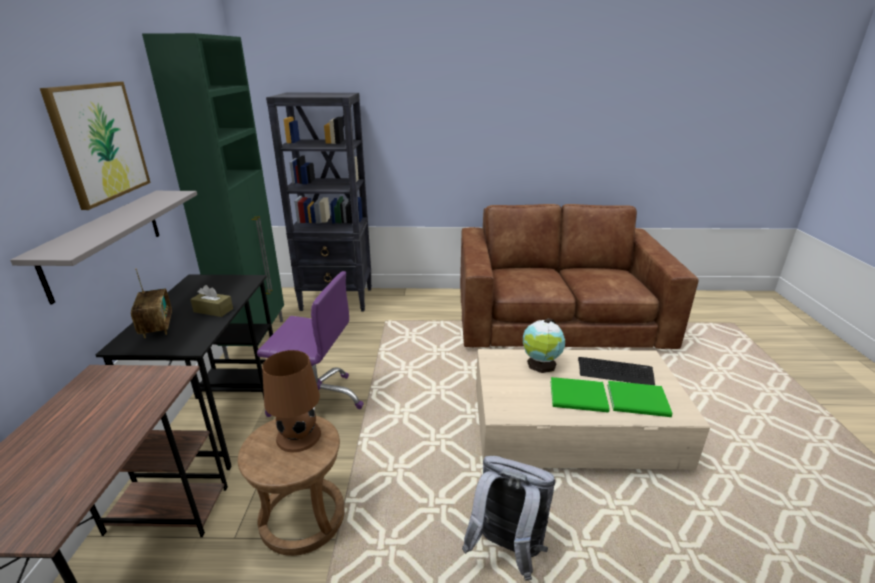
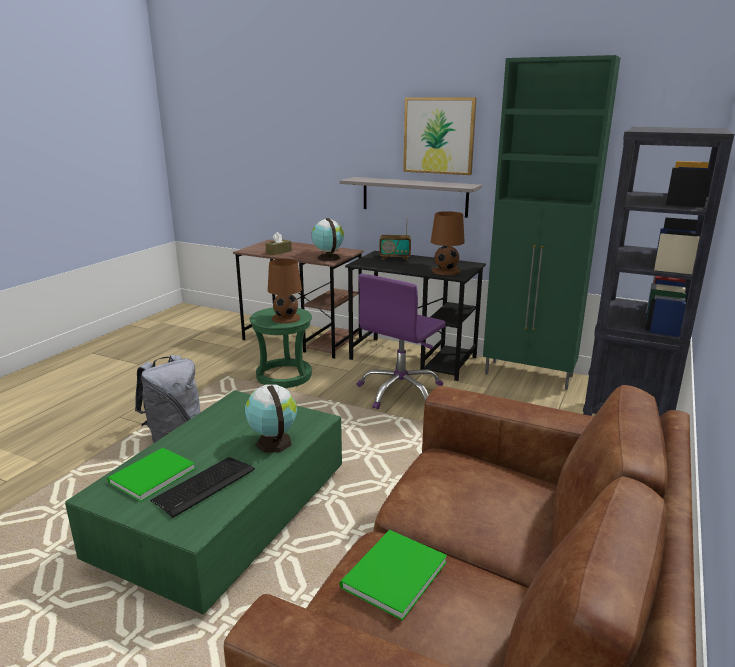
camera: 115 degrees right, 5 degrees down
(148, 382) = (328, 257): none -> globe
(213, 310) = (406, 267): brown tissue box -> brown tissue box (279, 252)
(229, 287) = (445, 271): none -> brown table lamp
(303, 518) = (283, 376): brown stool -> green stool
(573, 431) = (225, 517): beige coffee table -> green coffee table
(580, 397) = (202, 443): green book -> green book (390, 575)

